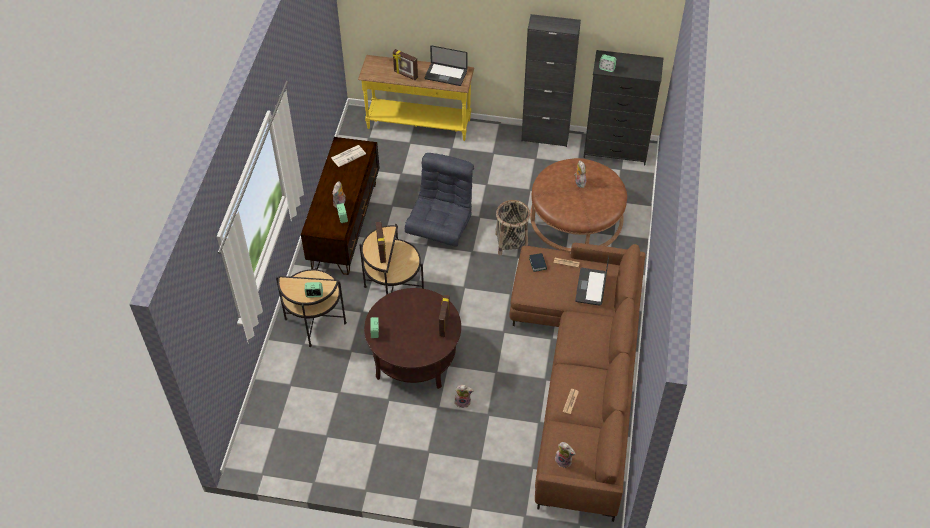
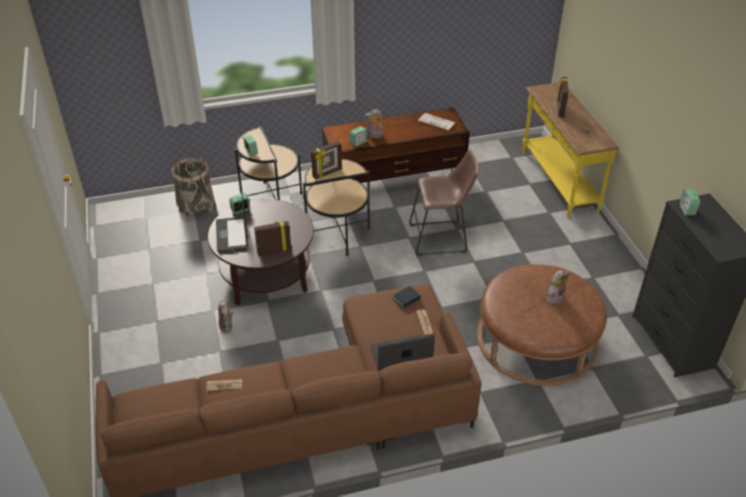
camera: 65 degrees right, 10 degrees down
(441, 225) = (441, 238): grey armchair -> brown stool
(445, 75) = (586, 133): laptop -> laptop (232, 235)
(511, 243) = (458, 297): basket -> basket (197, 208)
(545, 136) = (632, 275): black cabinet -> none
(564, 461) = (139, 404): plush toy -> none

